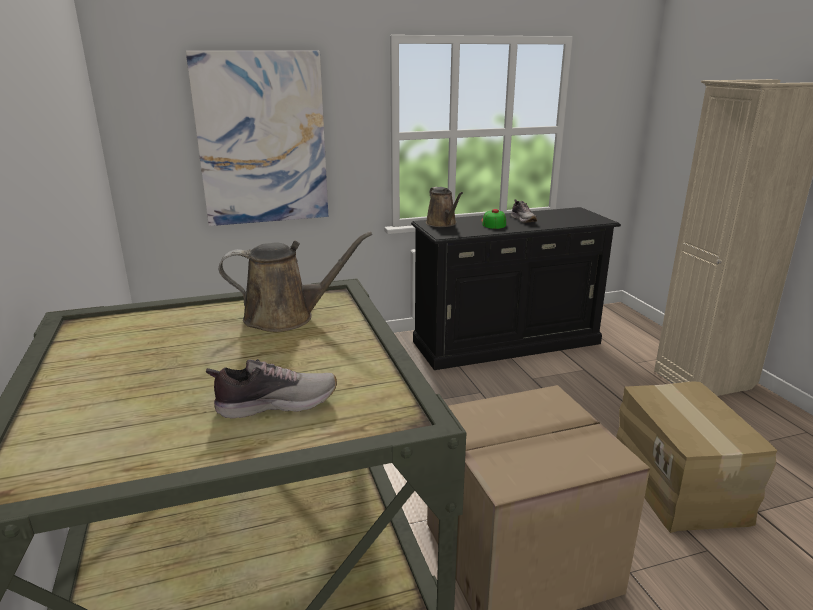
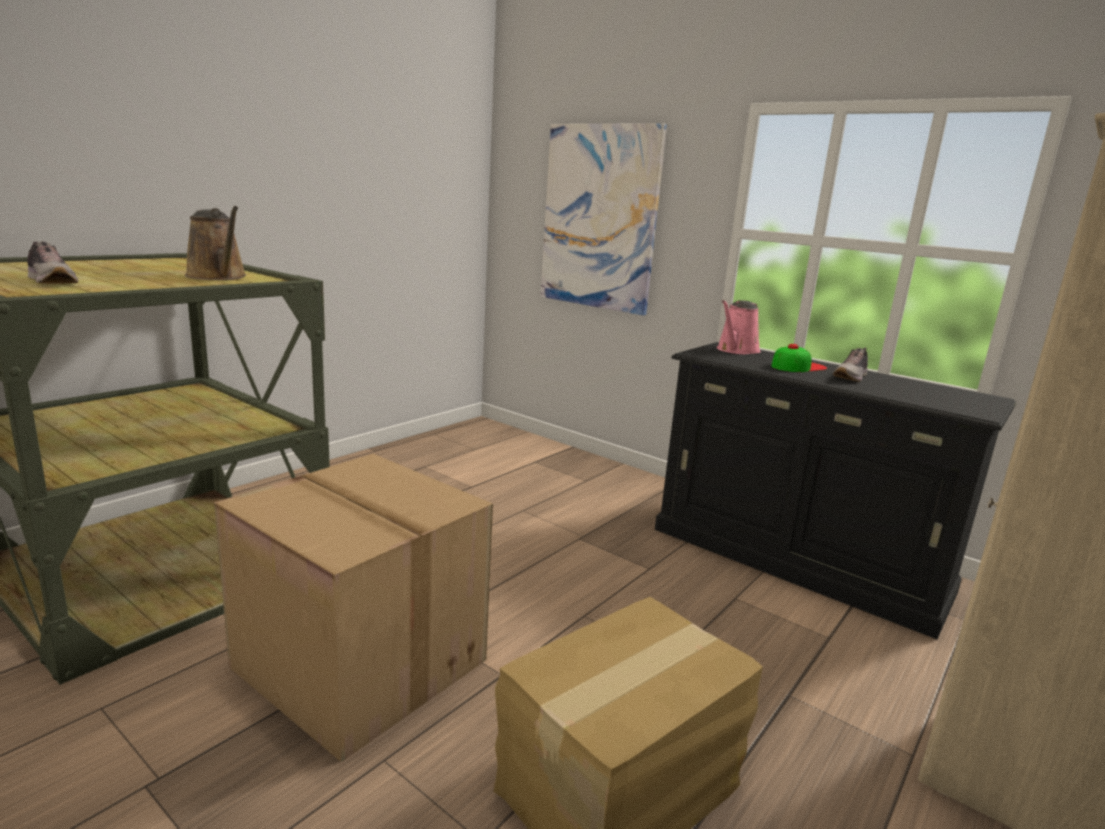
camera: 55 degrees right, 5 degrees down
(442, 224) = (736, 350): brown watering can -> pink watering can

